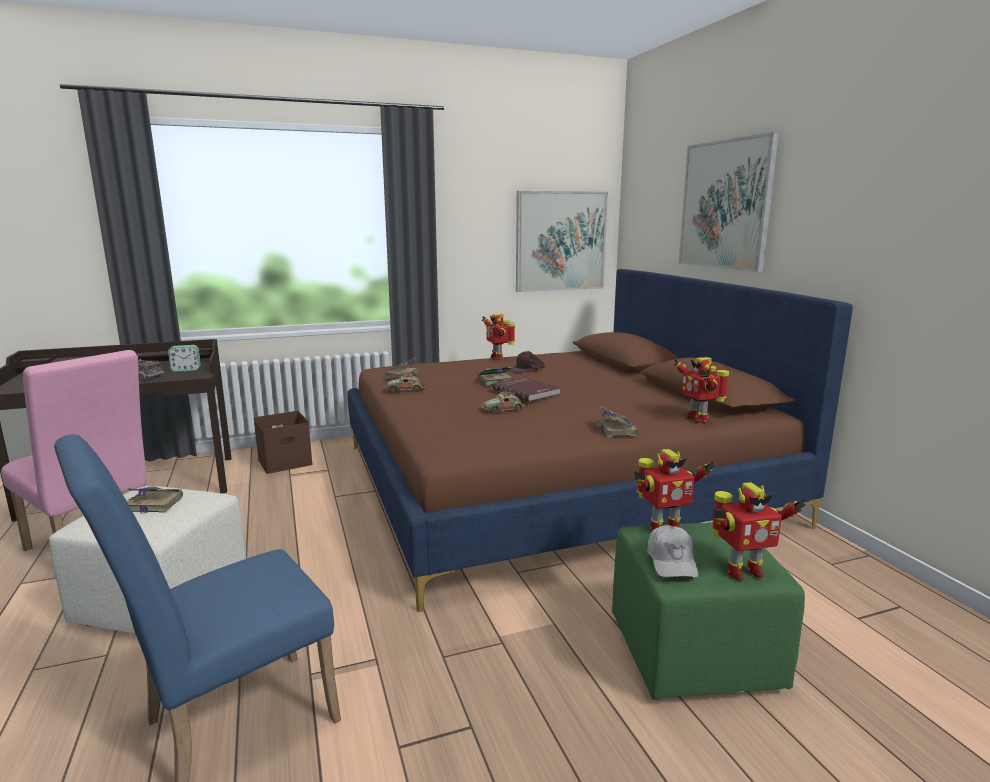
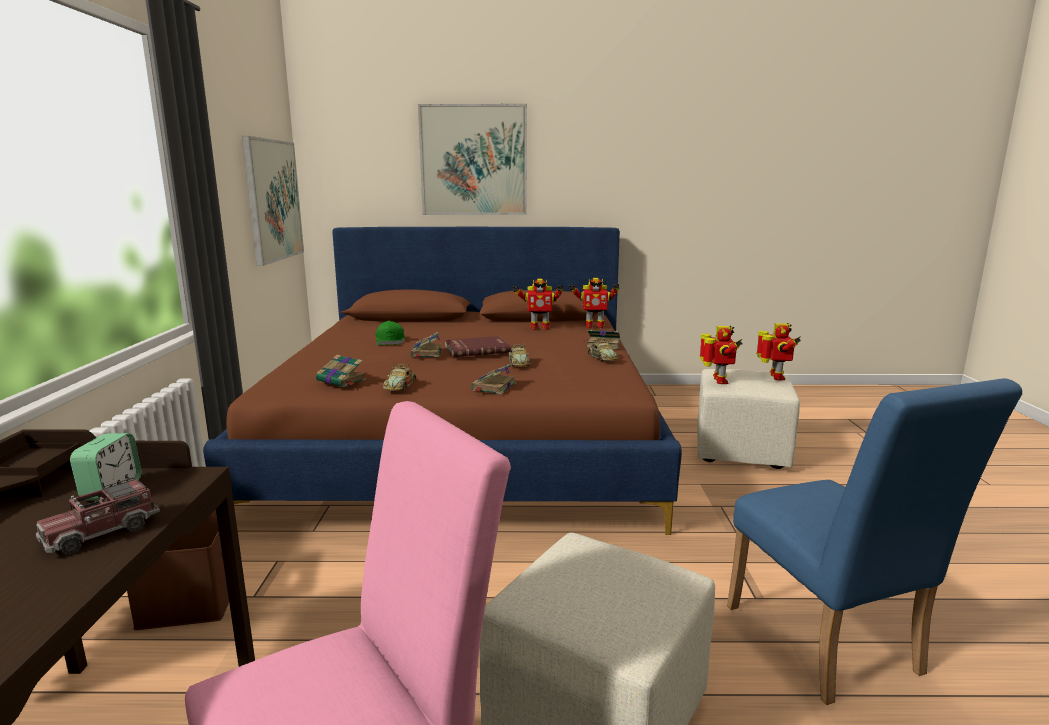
camera: 70 degrees left, 0 degrees up
(152, 504) = (592, 581): book -> book (493, 387)
(497, 357) = (319, 344): toy robot -> toy robot (539, 328)
(526, 369) = (391, 340): brown cap -> green cap
(557, 434) = (602, 358): none -> toy car
(672, 561) = (763, 387): white cap -> none
(695, 653) = (740, 450): green ottoman -> beige ottoman

